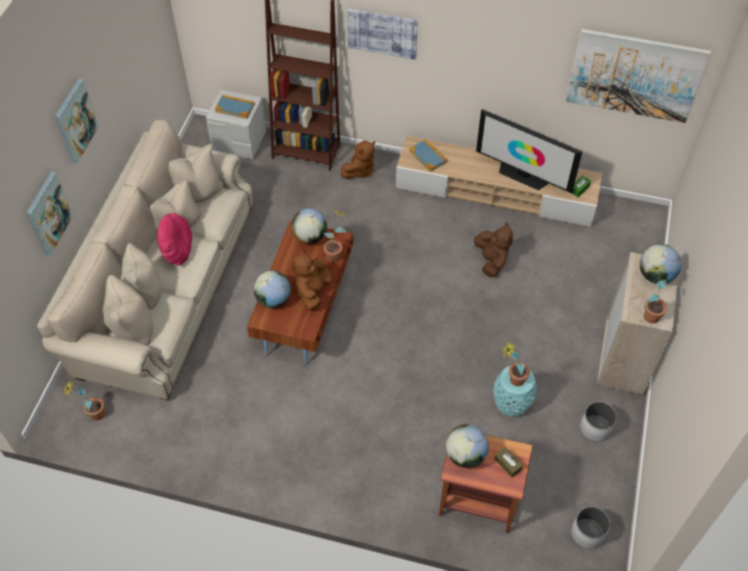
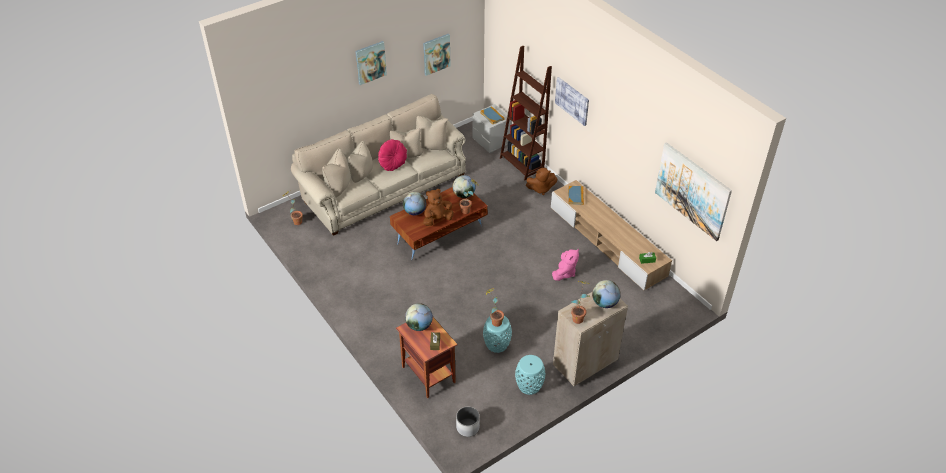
camera: 40 degrees right, 10 degrees down
(48, 214) = (328, 100): picture -> picture (436, 54)
(491, 261) = (564, 273): brown plush toy -> pink plush toy
(523, 175) = (620, 235): television -> none
(595, 428) = (529, 385): white planter -> turquoise stool

